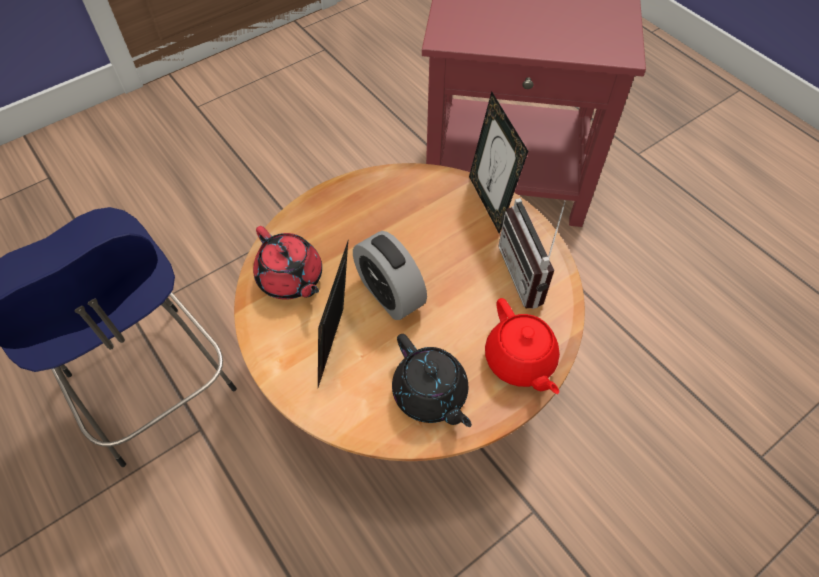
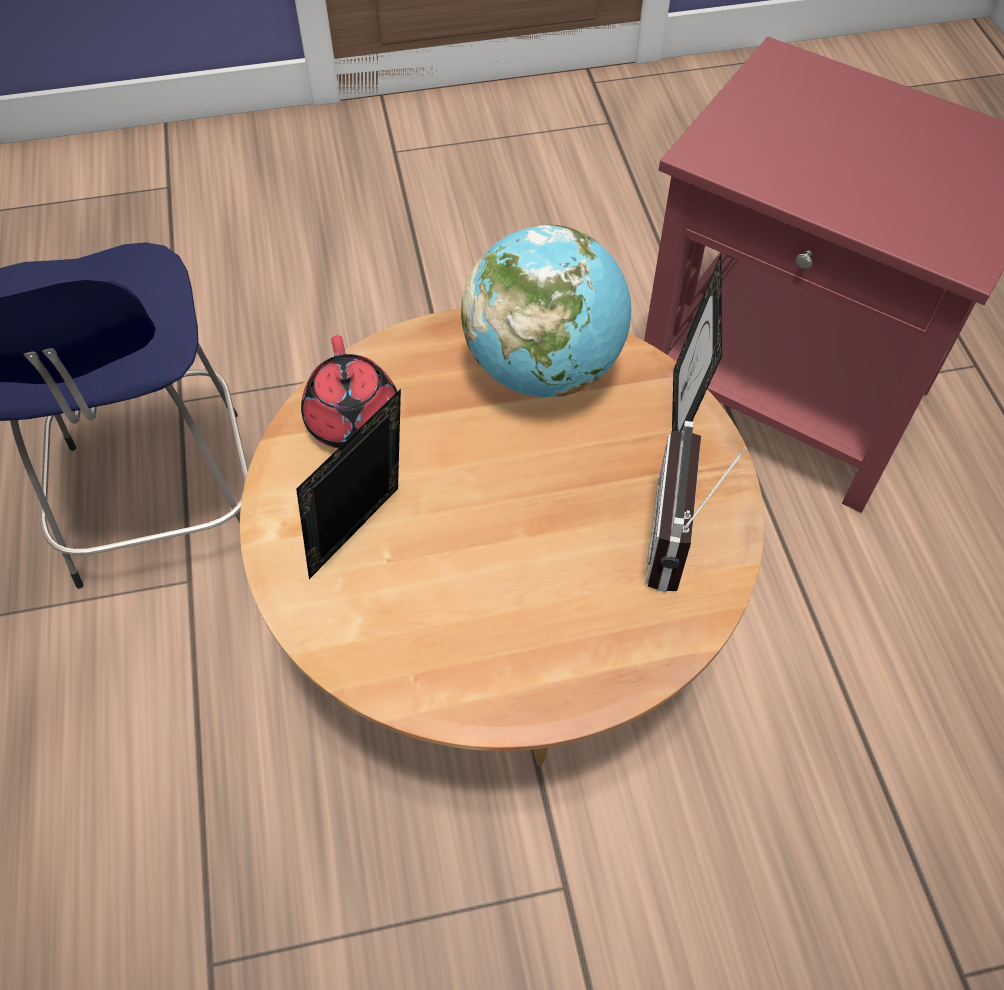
camera: 25 degrees right, 0 degrees up
(390, 294) = (471, 492): alarm clock -> none
(392, 202) = (544, 368): none -> globe
(430, 395) = (449, 649): black teapot -> none
(520, 361) = (598, 656): red teapot -> none

